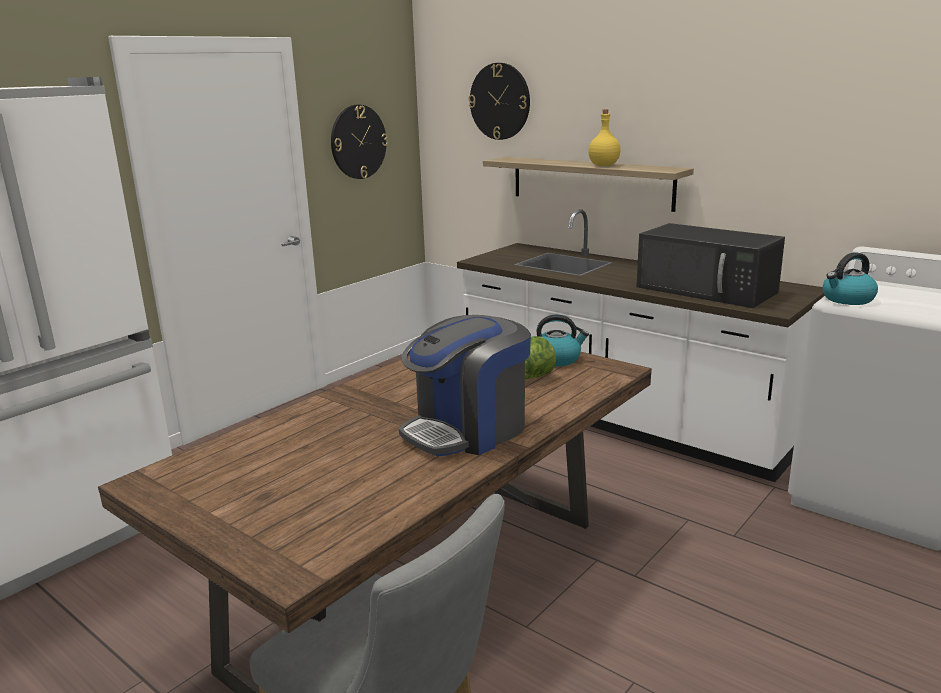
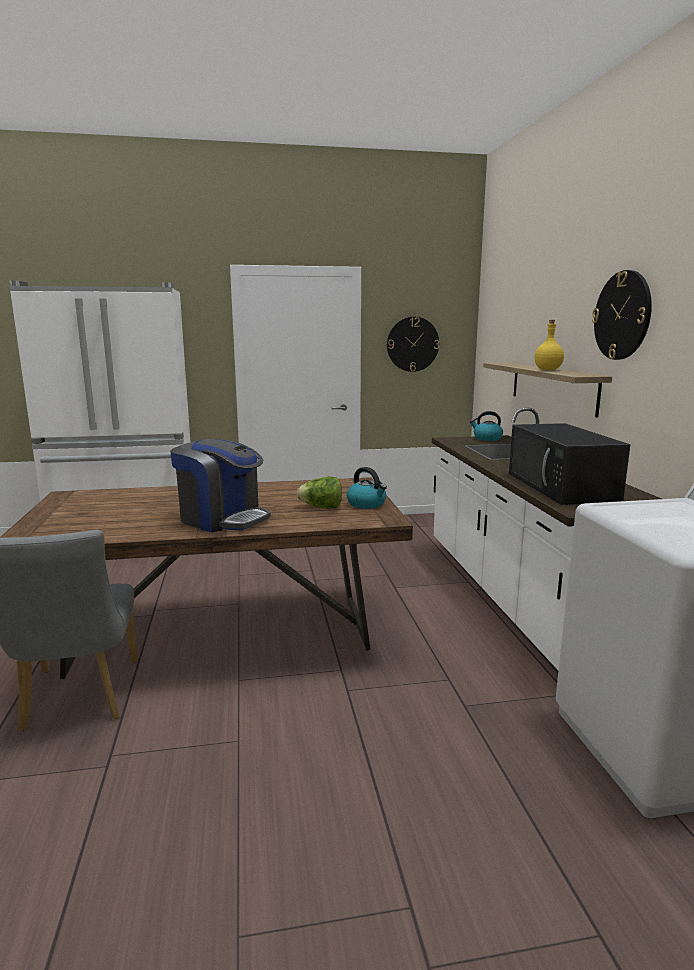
camera: 40 degrees right, 5 degrees down
(467, 430) = (222, 519): coffee machine -> coffee machine turned 150 degrees counterclockwise
(500, 101) = (513, 316): wall clock -> wall clock (622, 315)
(847, 299) = (615, 508): kettle -> kettle (487, 438)

